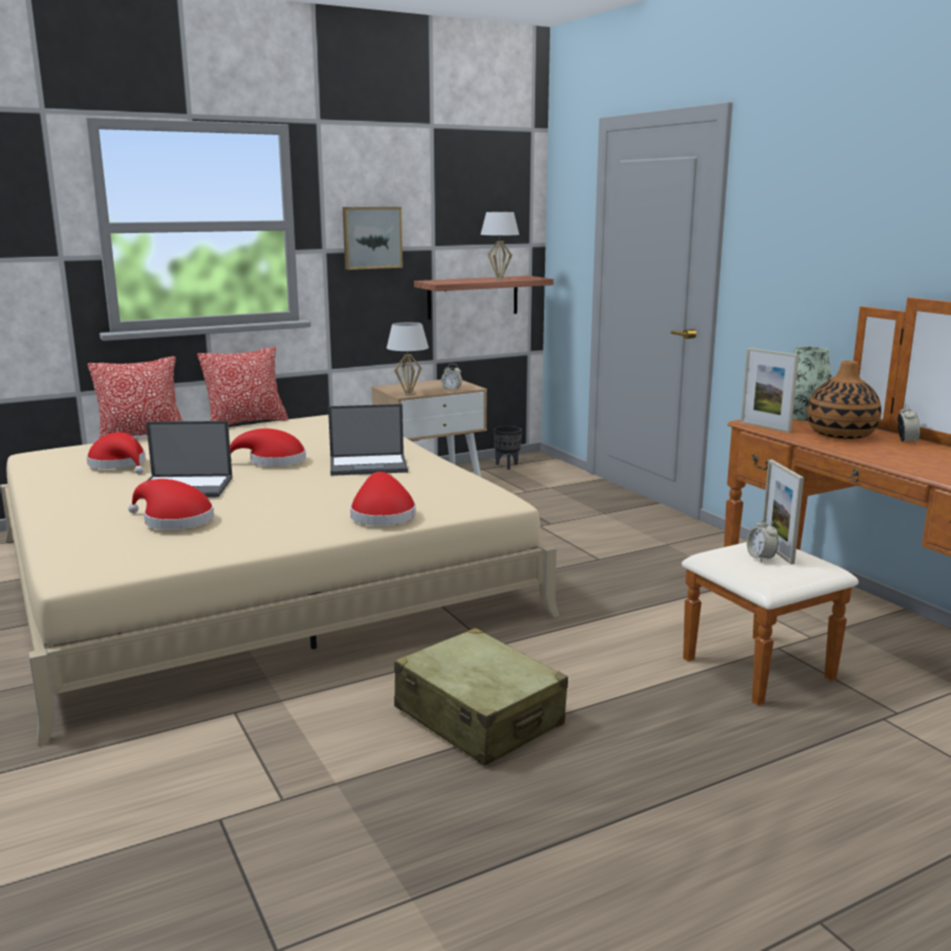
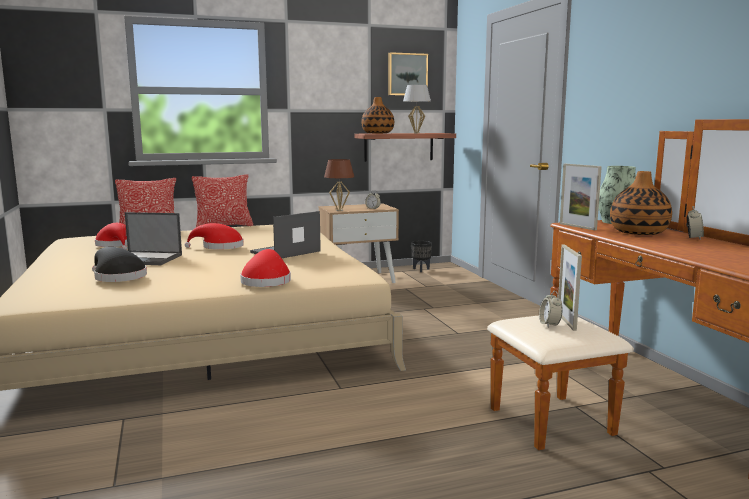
camera: 10 degrees right, 5 degrees down
(174, 520) = (118, 277): red hat -> black hat
(369, 465) = (285, 252): laptop -> laptop turned 135 degrees clockwise
(371, 237) = (323, 102): picture -> picture (407, 74)
(408, 394) = (339, 210): white table lamp -> brown table lamp
(448, 281) = (378, 133): none -> vase
(479, 717) = (301, 438): beige suitcase -> none

